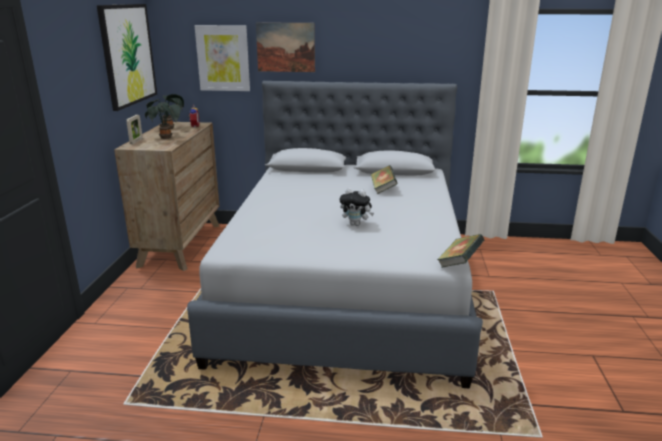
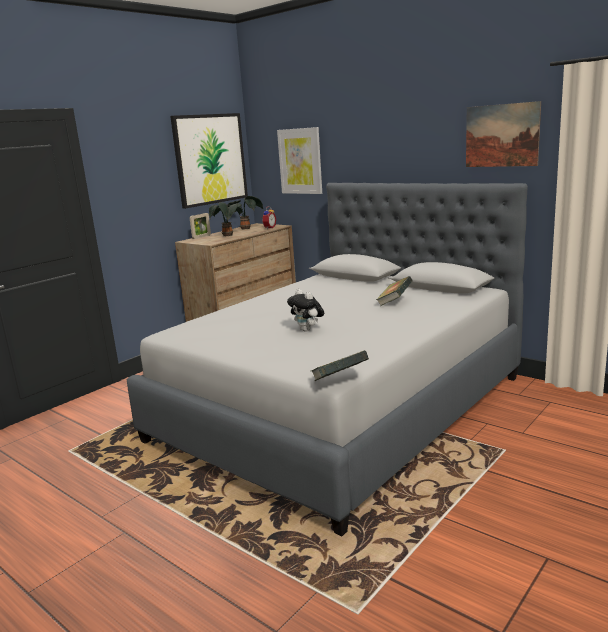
camera: 35 degrees right, 5 degrees down
(285, 47) = (352, 147): picture -> picture (501, 135)

